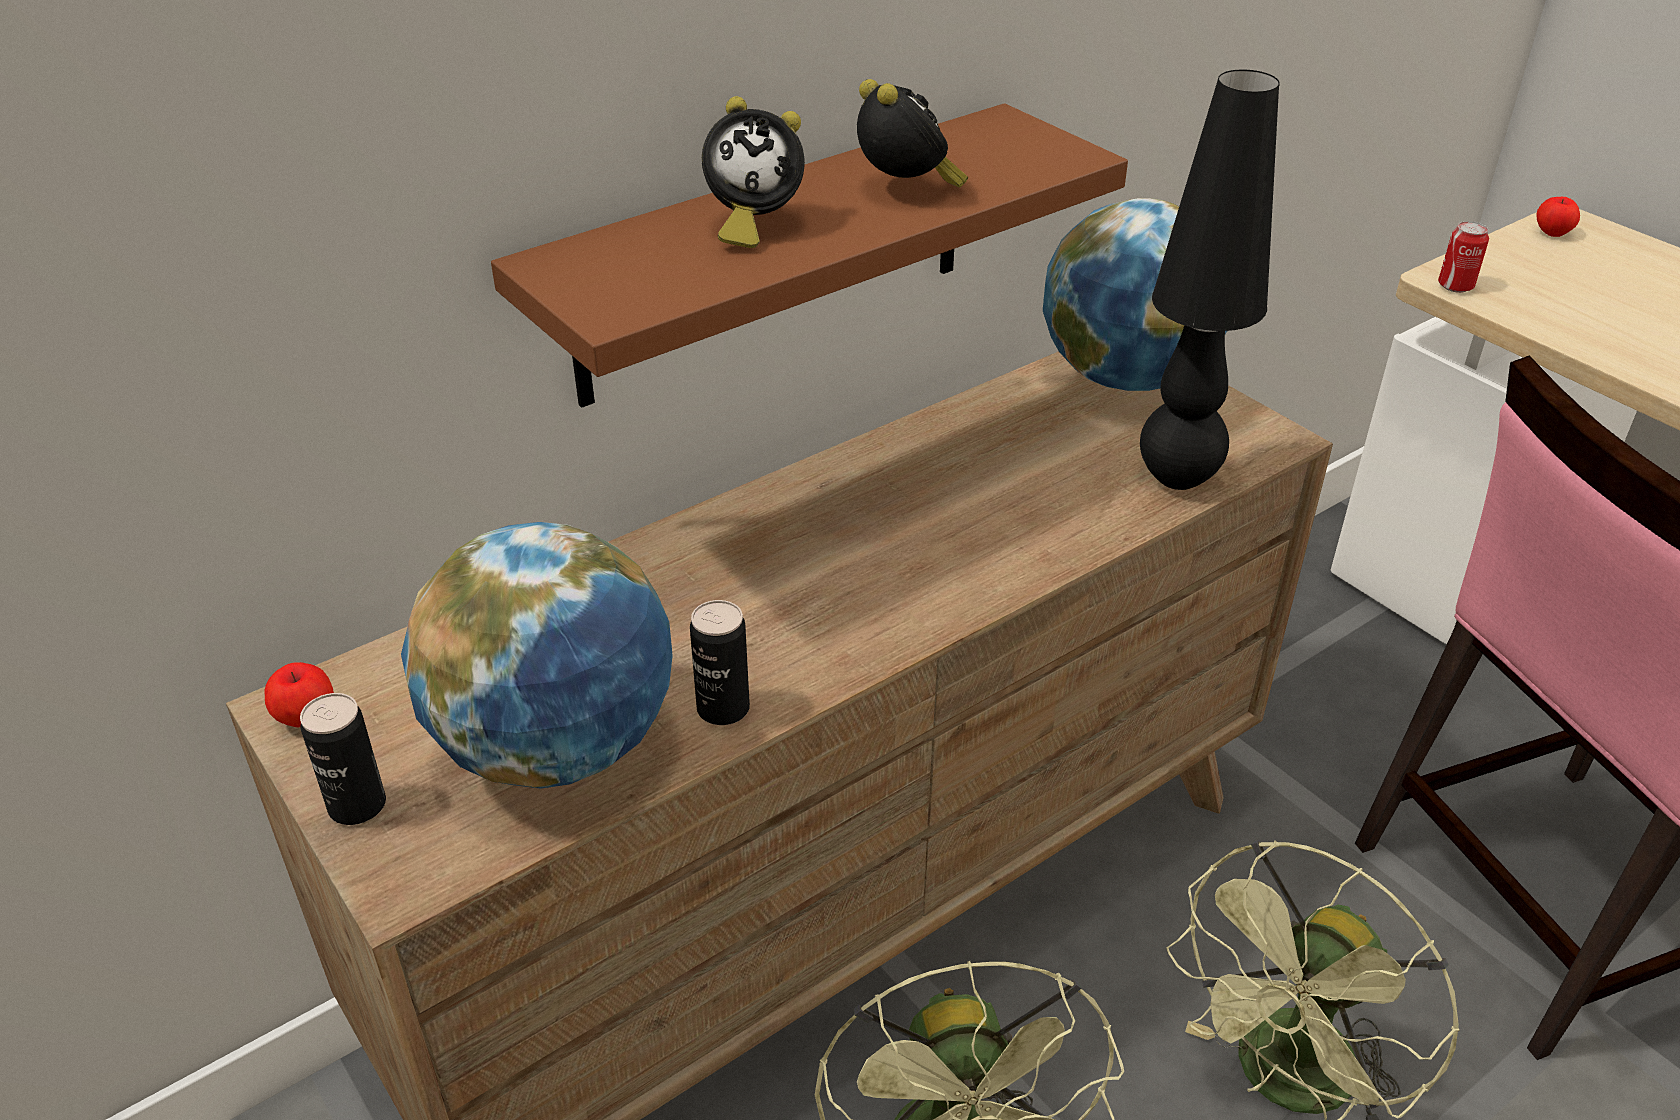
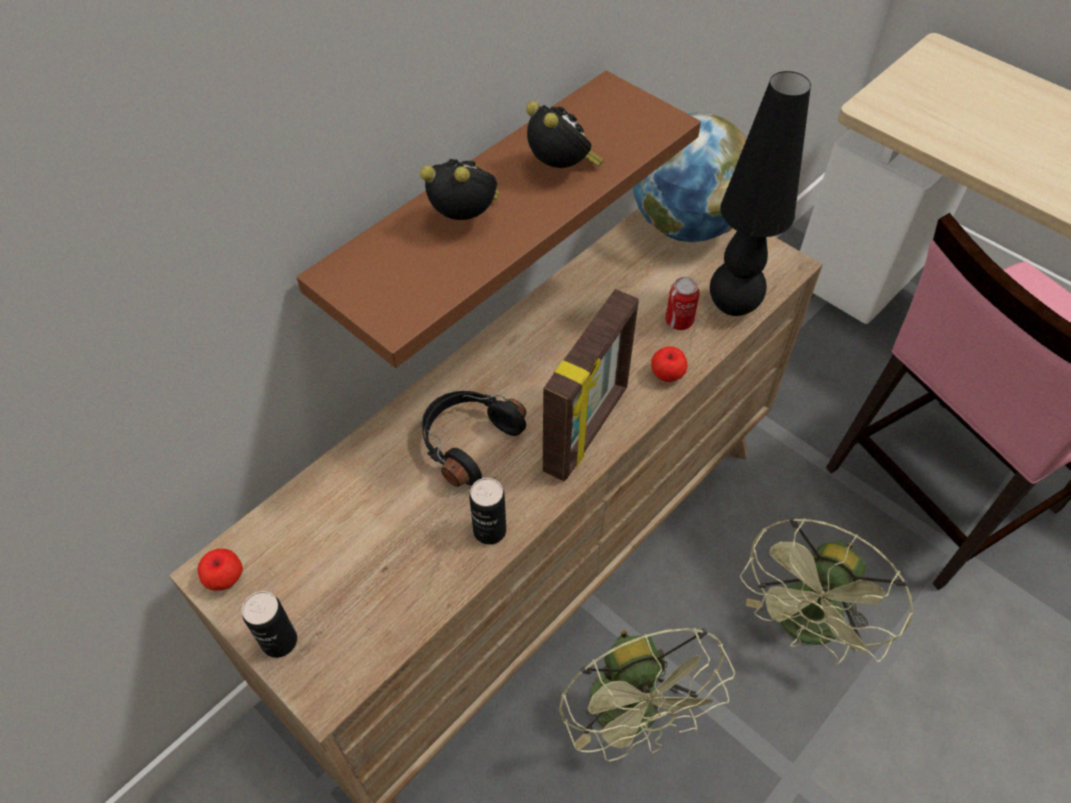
camera: 10 degrees left, 15 degrees up
(557, 748) = (394, 577): globe -> none
(722, 595) = (467, 441): none -> black headphones
(751, 226) = (466, 219): alarm clock -> alarm clock turned 150 degrees counterclockwise
(912, 602) = (588, 429): none -> picture frame
(1455, 286) = (876, 113): can -> can (679, 321)
(1552, 233) = (930, 60): apple -> apple (667, 374)

